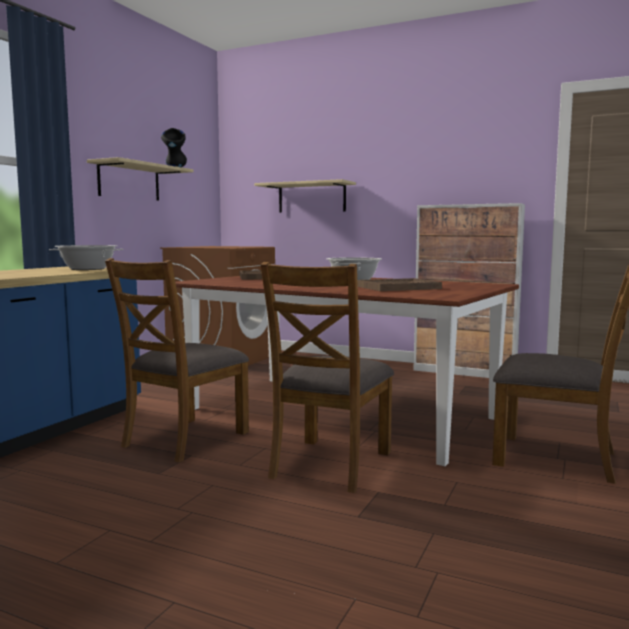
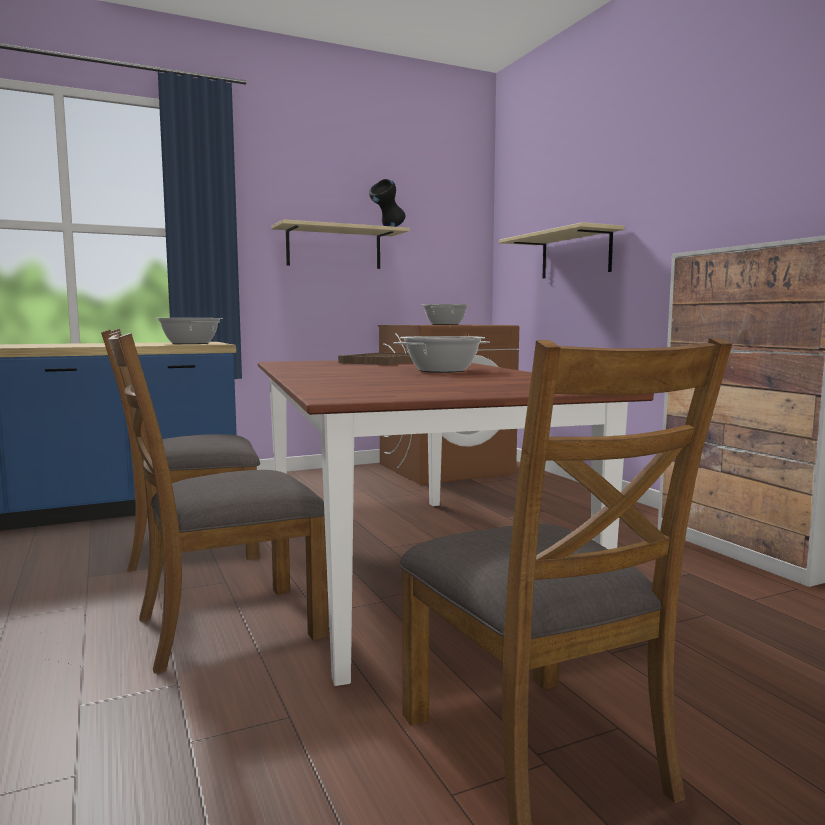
camera: 40 degrees right, 0 degrees up
(208, 246) = (445, 324): none -> cooking pot
(398, 287) = (406, 382): brown tray -> none

